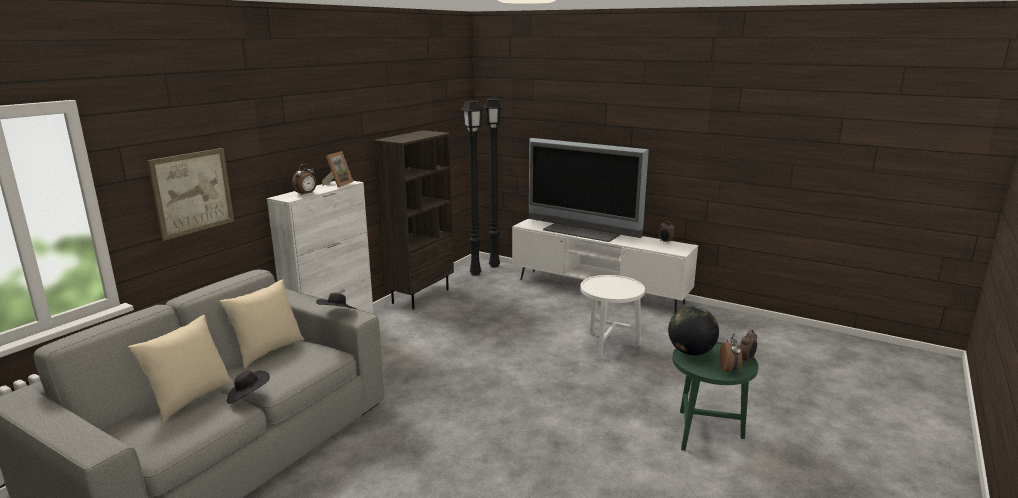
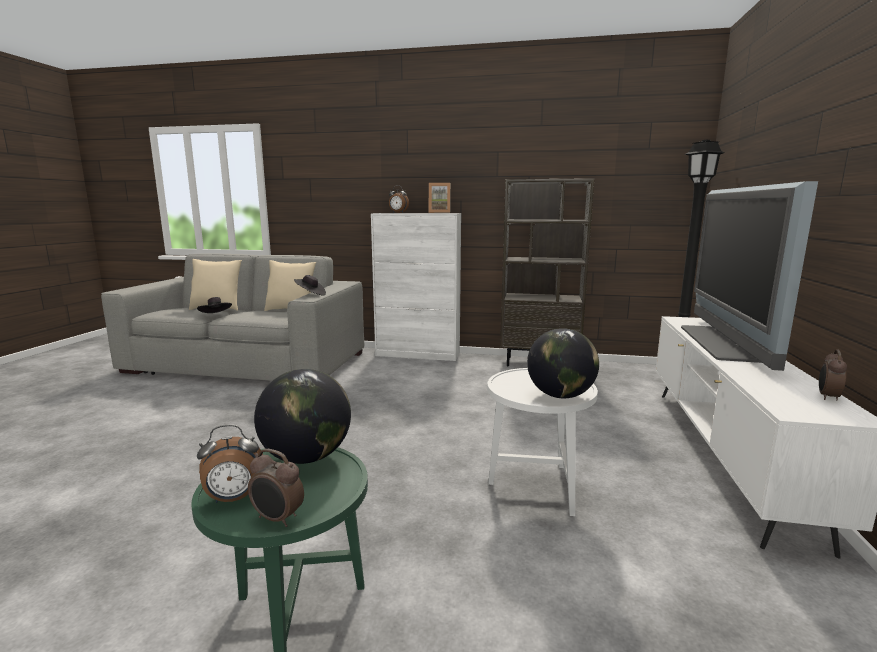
camera: 70 degrees right, 5 degrees down
(192, 192) = (322, 195): picture -> none
(475, 273) = (635, 373): black floor lamp -> none
(631, 285) = (560, 395): none -> globe

